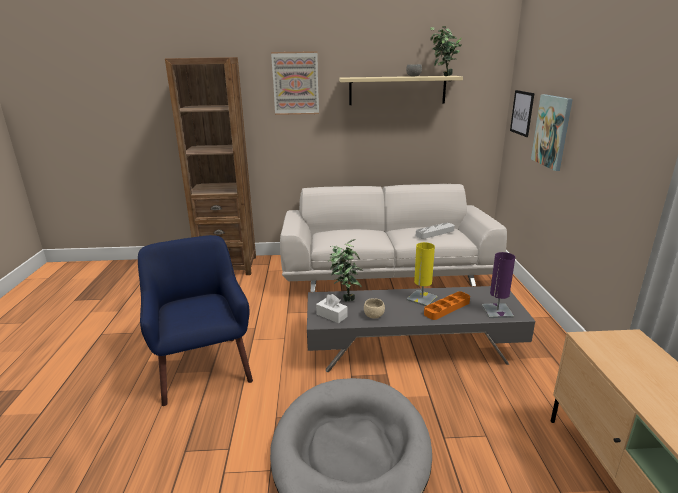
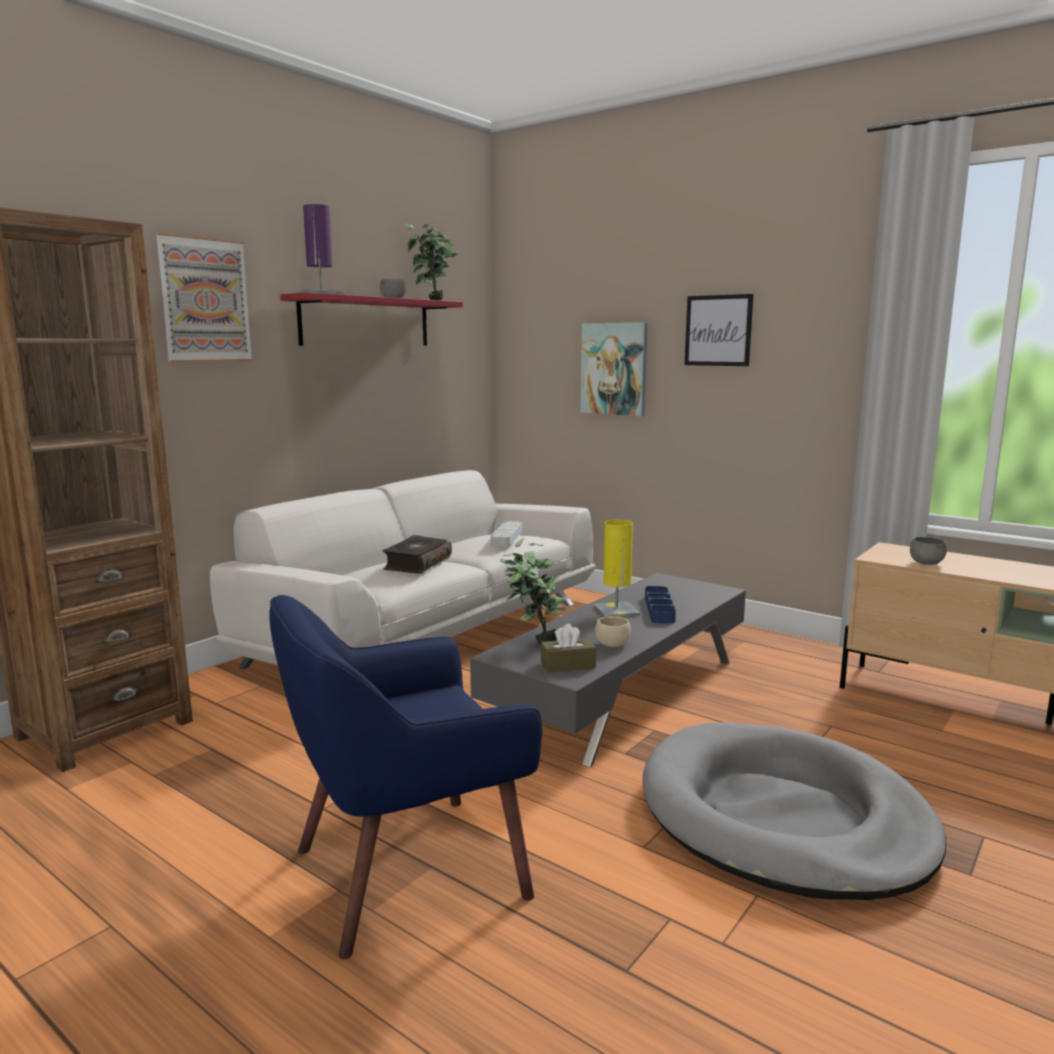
camera: 50 degrees left, 10 degrees down
(203, 367) = (406, 871): blue armchair -> blue armchair turned 45 degrees counterclockwise
(331, 315) = (568, 665): white tissue box -> brown tissue box
(358, 235) = (416, 564): none -> book
(397, 90) = (366, 322): beige shelf -> red shelf
(447, 308) = (659, 609): orange tray -> blue tray
(497, 311) = (703, 594): purple table lamp -> purple table lamp (321, 294)
(522, 113) = (534, 355): picture -> picture (718, 330)
(618, 362) = (926, 563): none -> grey bowl

